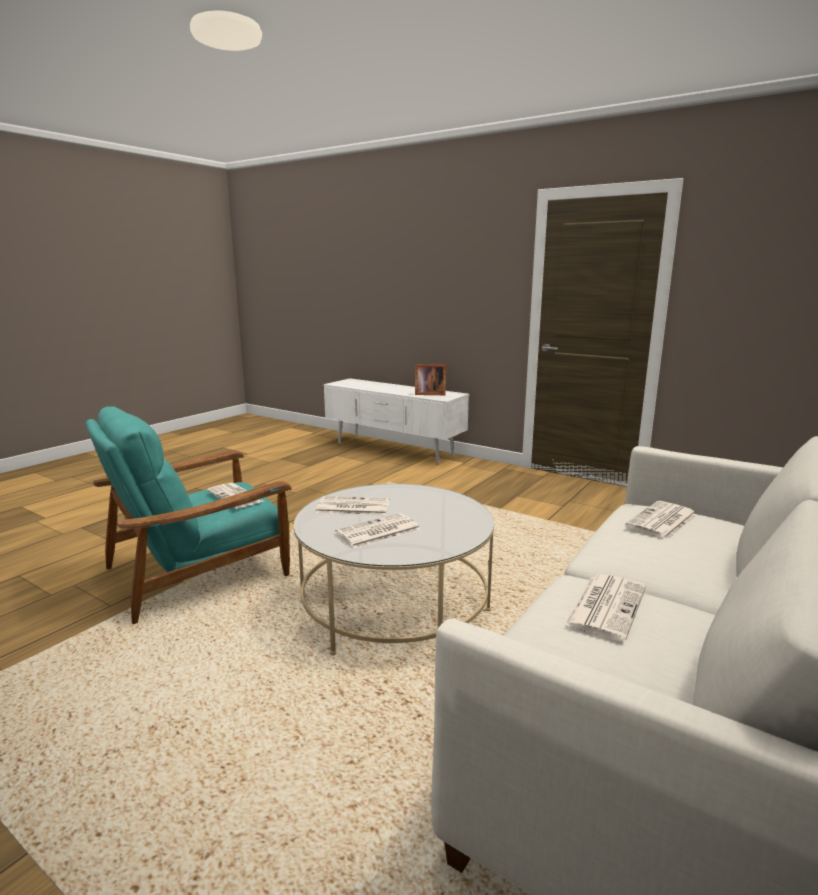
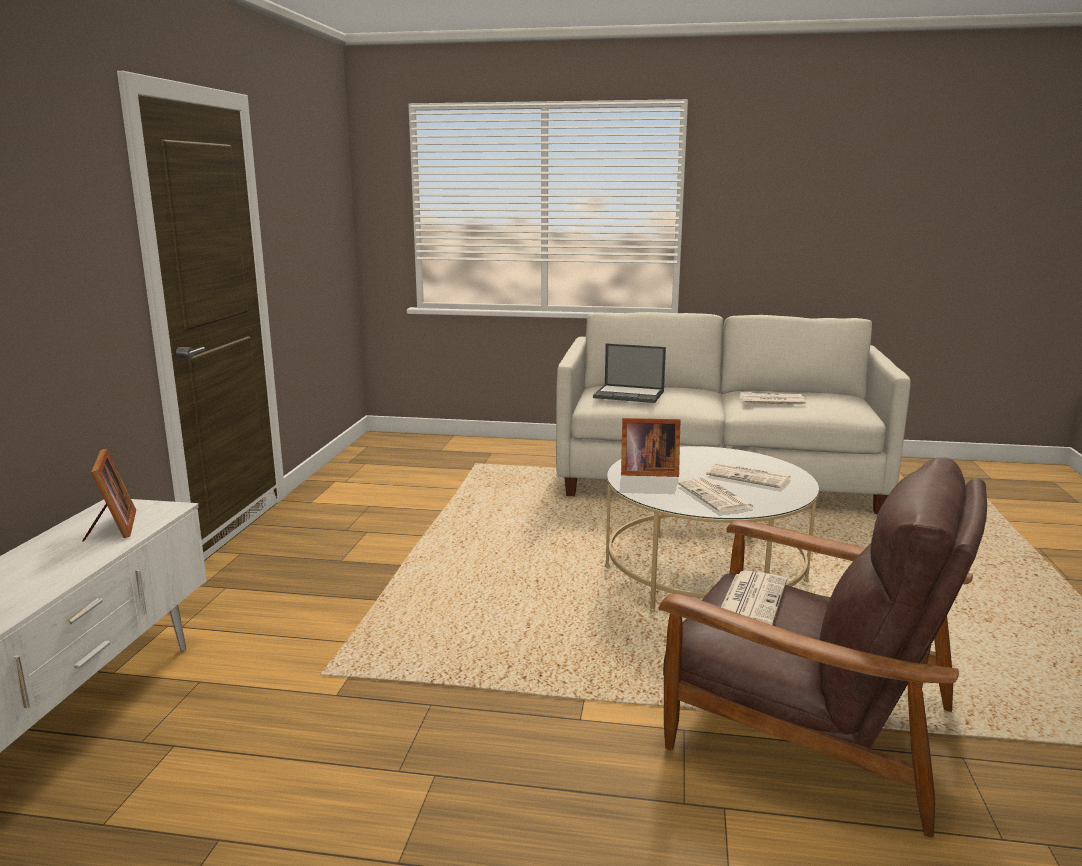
camera: 115 degrees left, 0 degrees up
(200, 571) = (806, 727): turquoise armchair -> brown armchair
(430, 499) = (646, 472): none -> picture frame
(662, 521) = (630, 394): newspaper -> laptop

